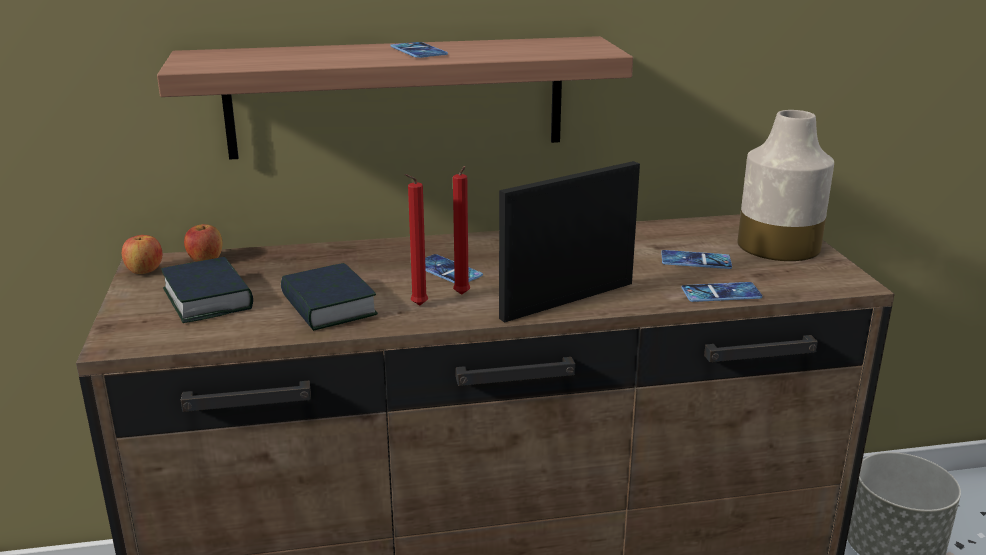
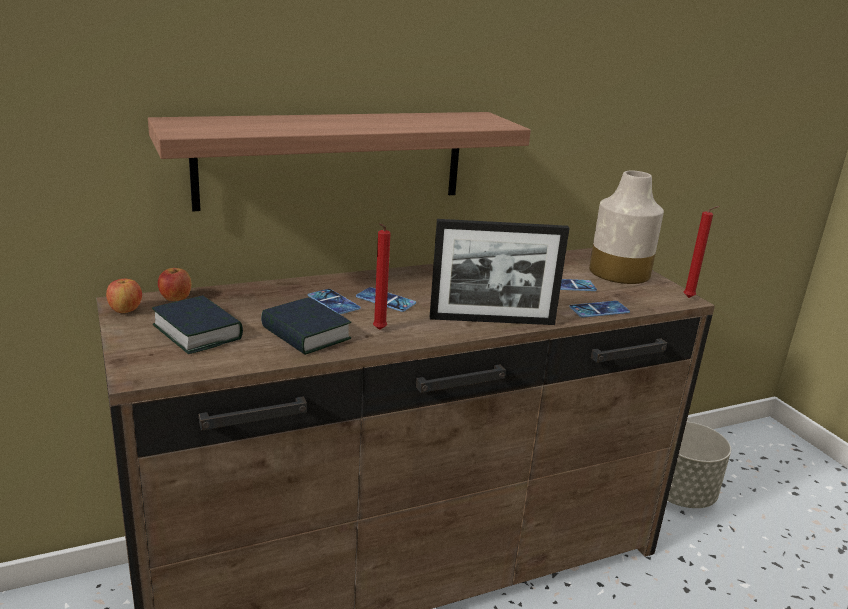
camera: 15 degrees left, 0 degrees up
(418, 51) = (362, 121): phone -> phone (333, 302)
(462, 295) = (409, 320): red candle -> red candle (690, 298)
(568, 300) = (492, 320): picture frame -> picture frame turned 135 degrees counterclockwise

